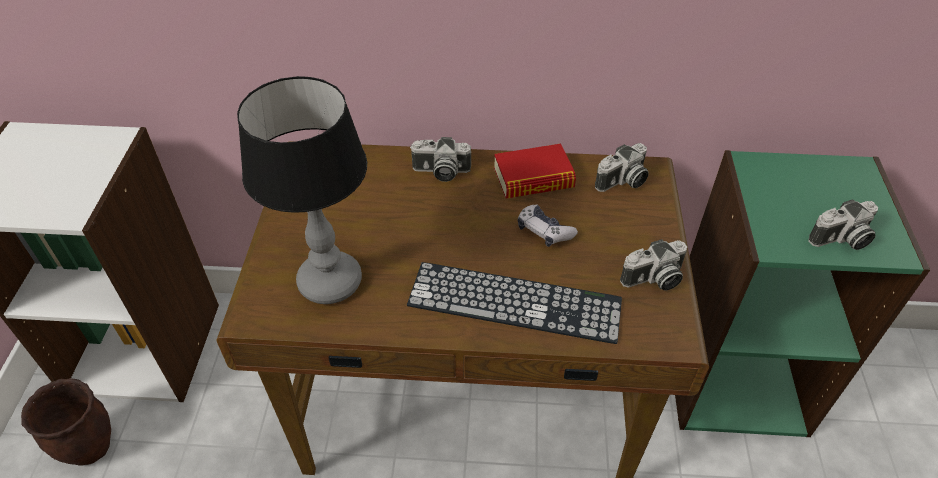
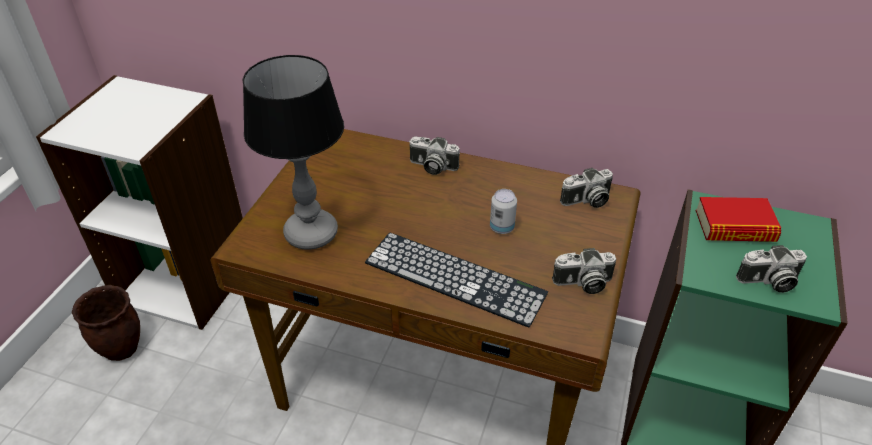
camera: 15 degrees right, 5 degrees down
(533, 178) = (509, 185): book -> book (734, 226)
(544, 231) = (501, 228): game controller -> can

